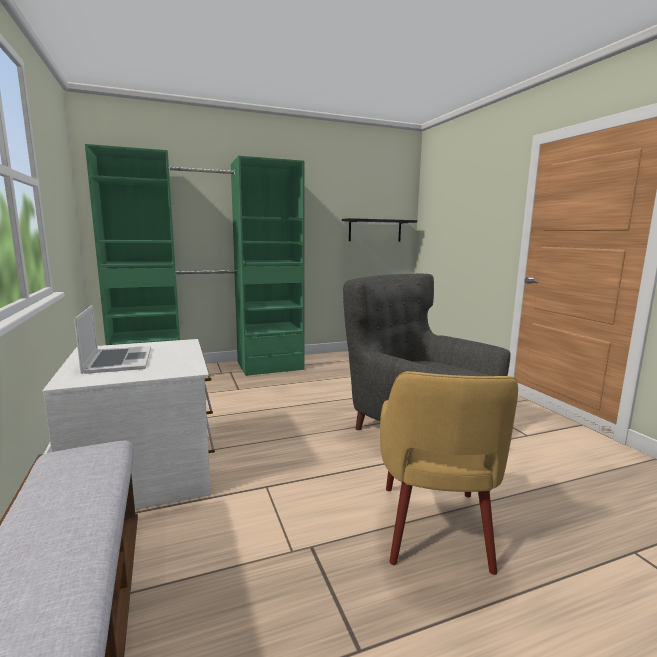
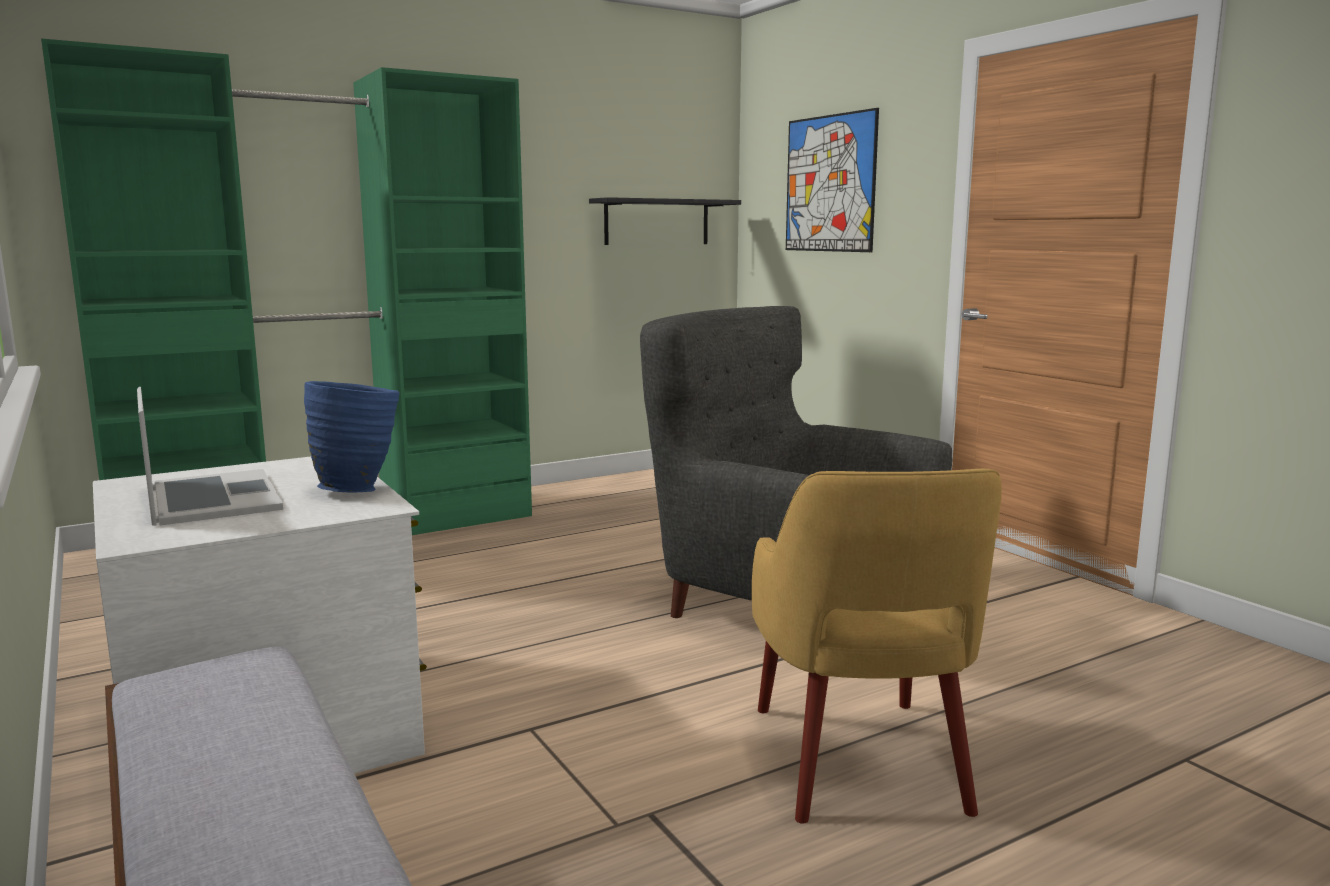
camera: 10 degrees left, 0 degrees up
(188, 359) = (359, 489): none -> blue vase
(460, 212) = (830, 184): none -> picture

